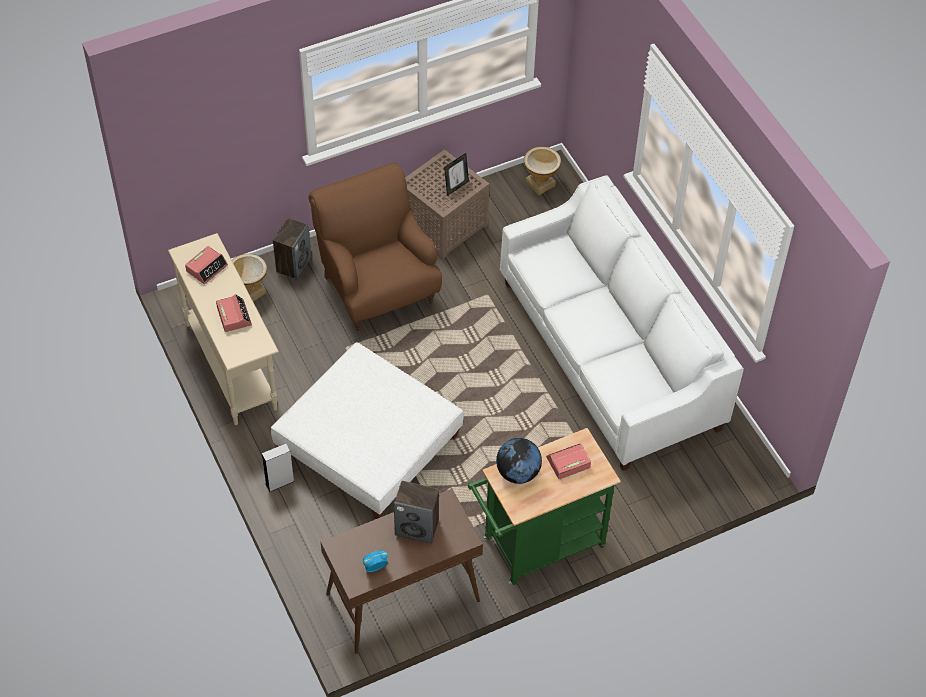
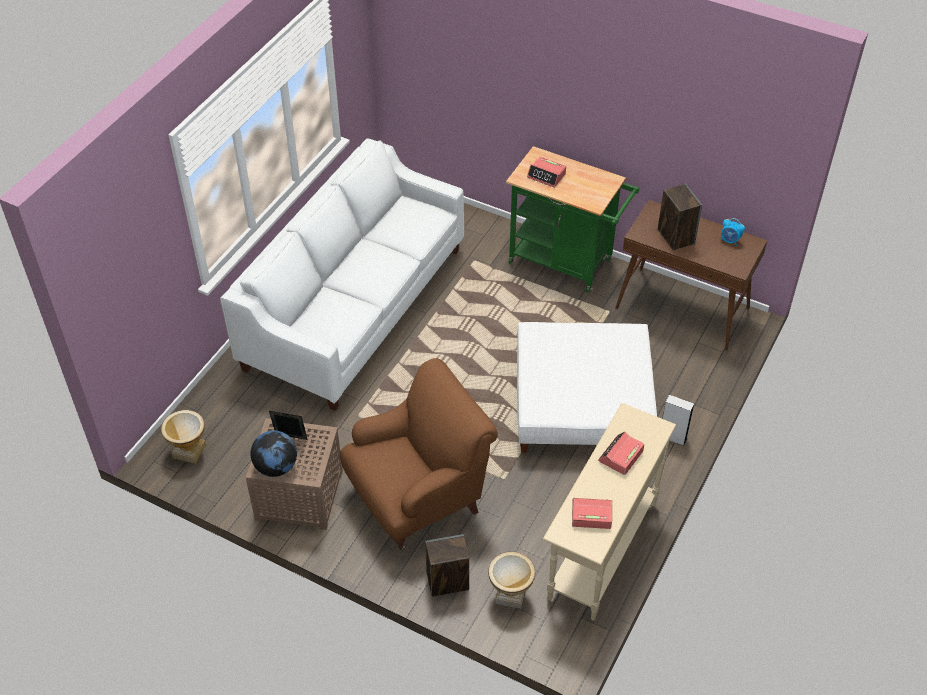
camera: 125 degrees left, 5 degrees down
(377, 288) = (418, 497): brown armchair -> brown armchair turned 150 degrees counterclockwise
(518, 473) = (583, 195): globe -> globe (276, 467)

